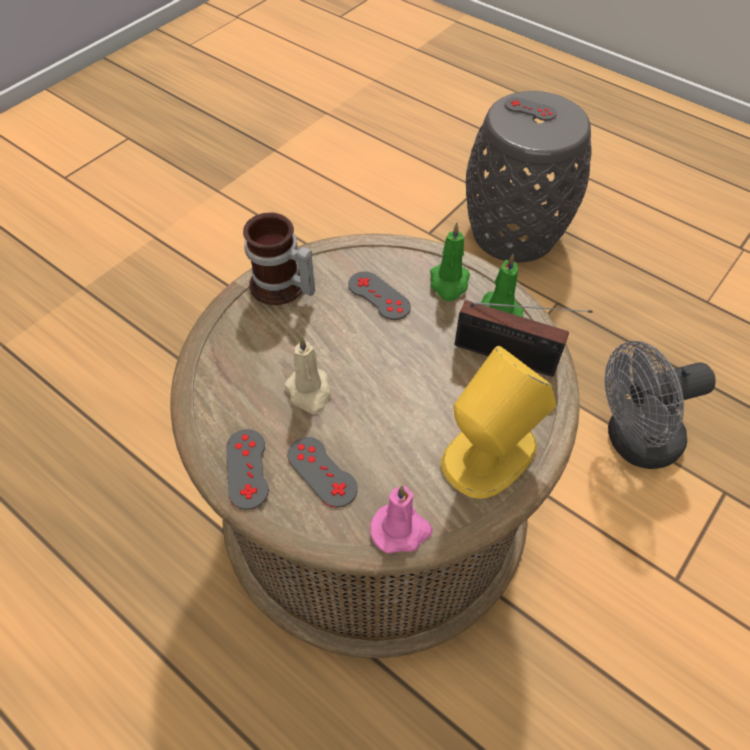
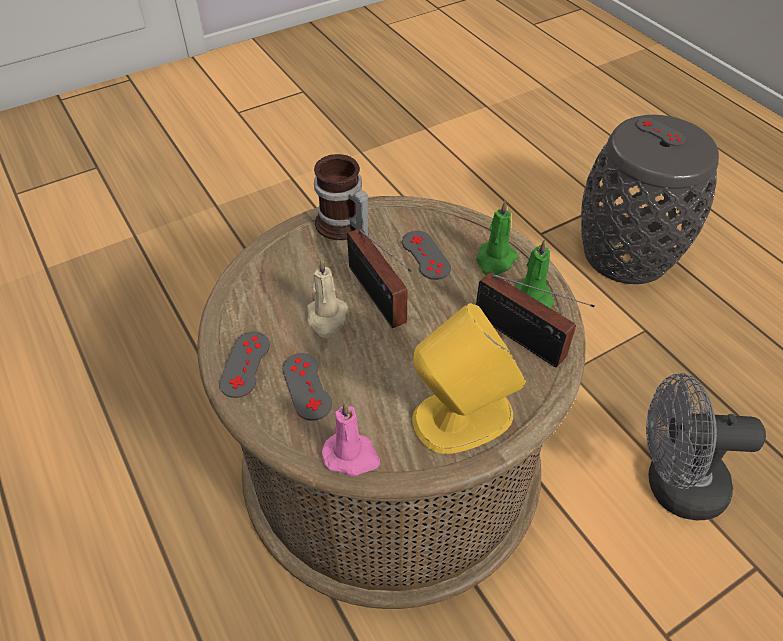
camera: 20 degrees right, 5 degrees down
(352, 355) = (378, 298): none -> radio

